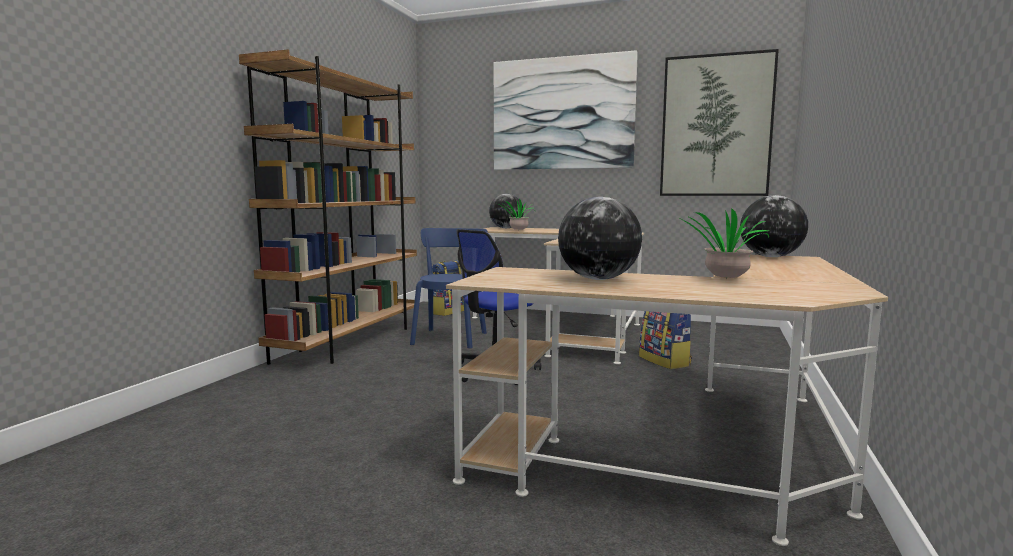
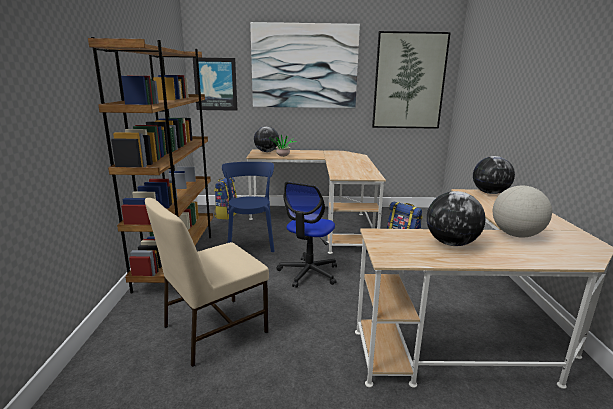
camera: 20 degrees left, 10 degrees up
(321, 404) = (213, 329): none -> beige chair
(451, 142) = (215, 84): none -> picture
(724, 280) = (516, 235): potted plant -> globe

